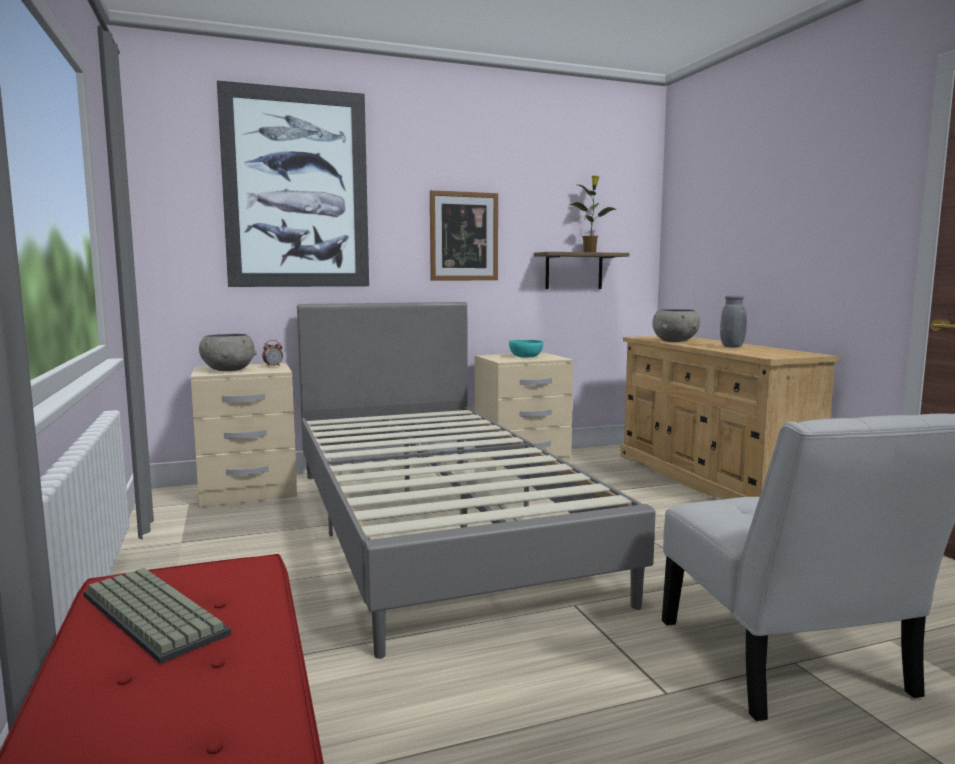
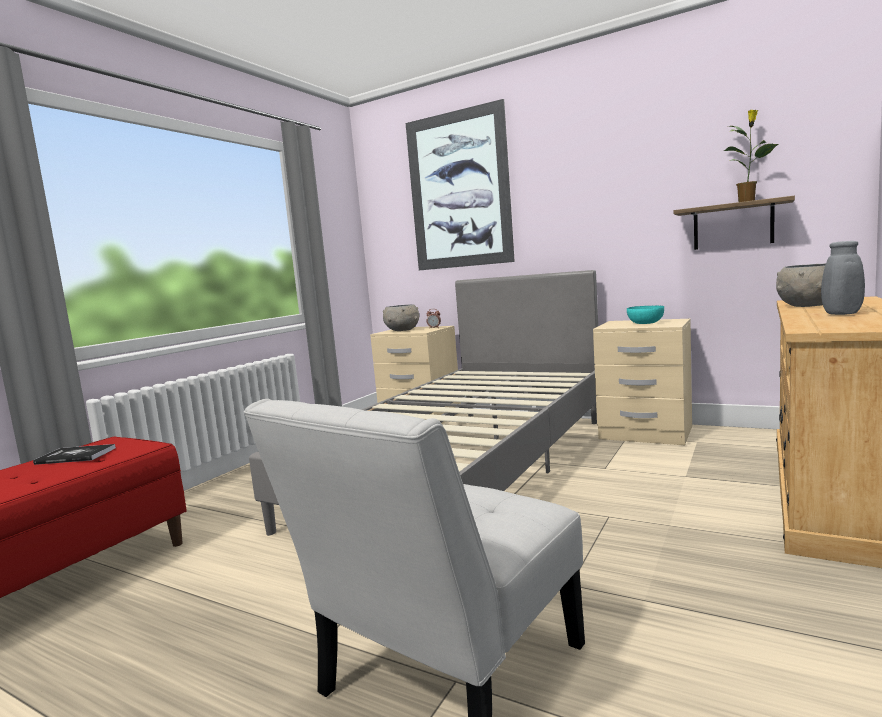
camera: 50 degrees right, 0 degrees up
(148, 615) = (76, 456): keyboard -> book
(464, 236) = (598, 206): picture -> none

